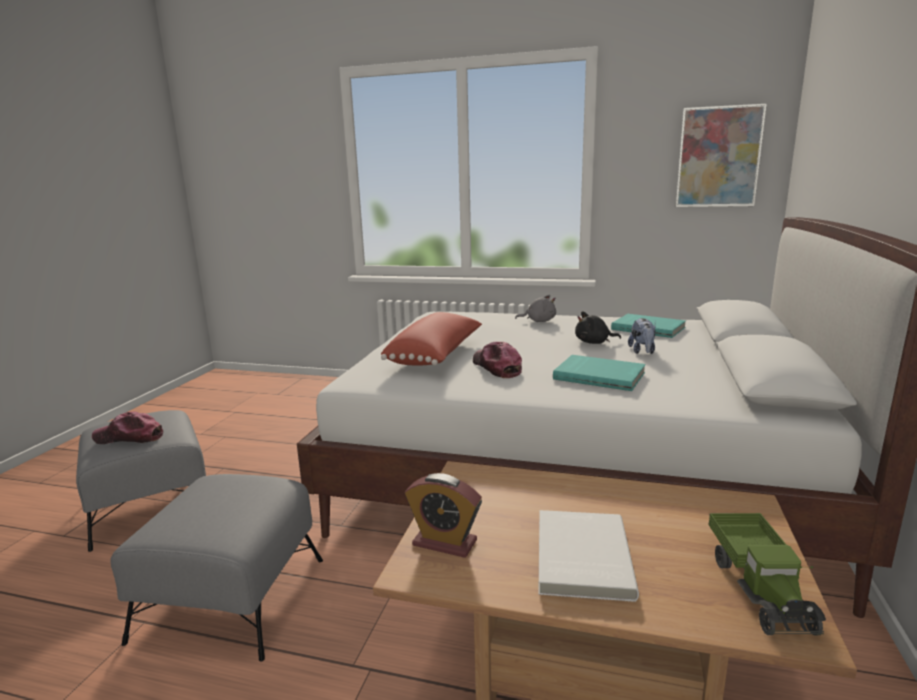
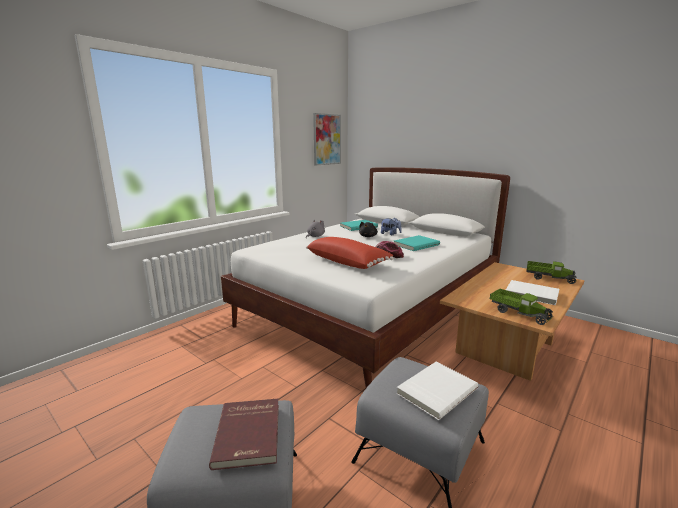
camera: 65 degrees left, 0 degrees up
(129, 437) = (250, 434): cap -> red book
(203, 512) = (435, 390): none -> white book
(444, 542) = (519, 313): alarm clock -> toy truck

